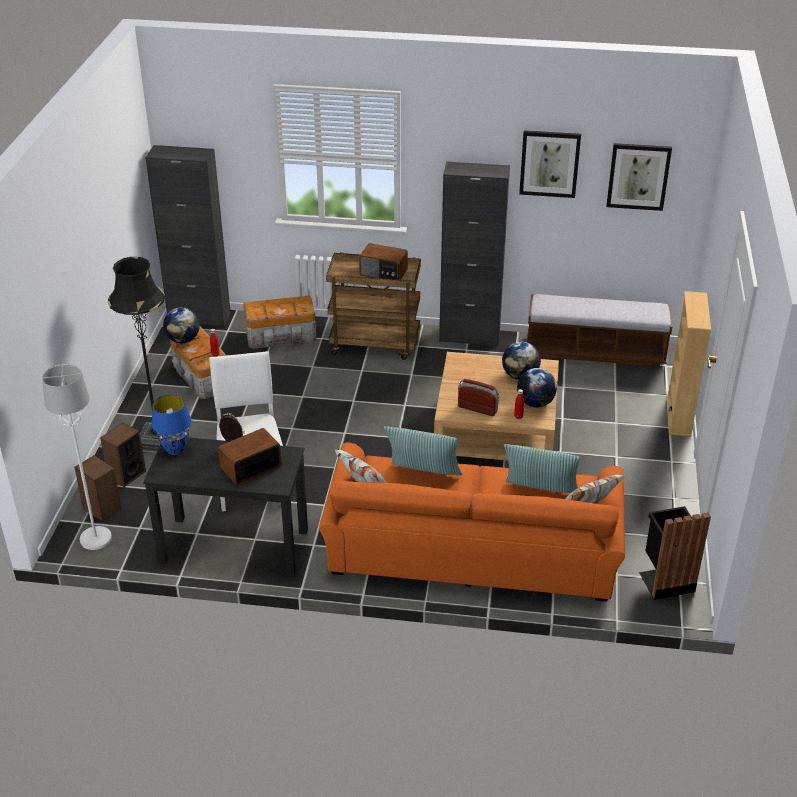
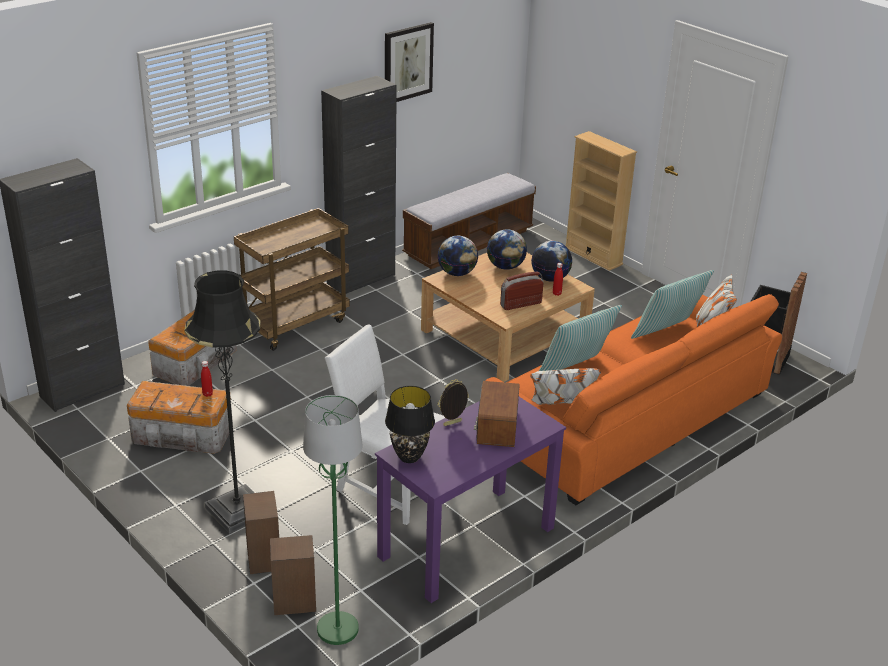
camera: 50 degrees left, 5 degrees down
(95, 539) = (337, 629): white floor lamp -> green floor lamp
(175, 450) = (408, 457): blue table lamp -> black table lamp
(183, 340) = (150, 400): globe -> globe (457, 273)
(233, 545) = (466, 542): black desk -> purple desk
(383, 273) = (301, 234): radio -> none
(638, 176) = (476, 52): picture -> none

